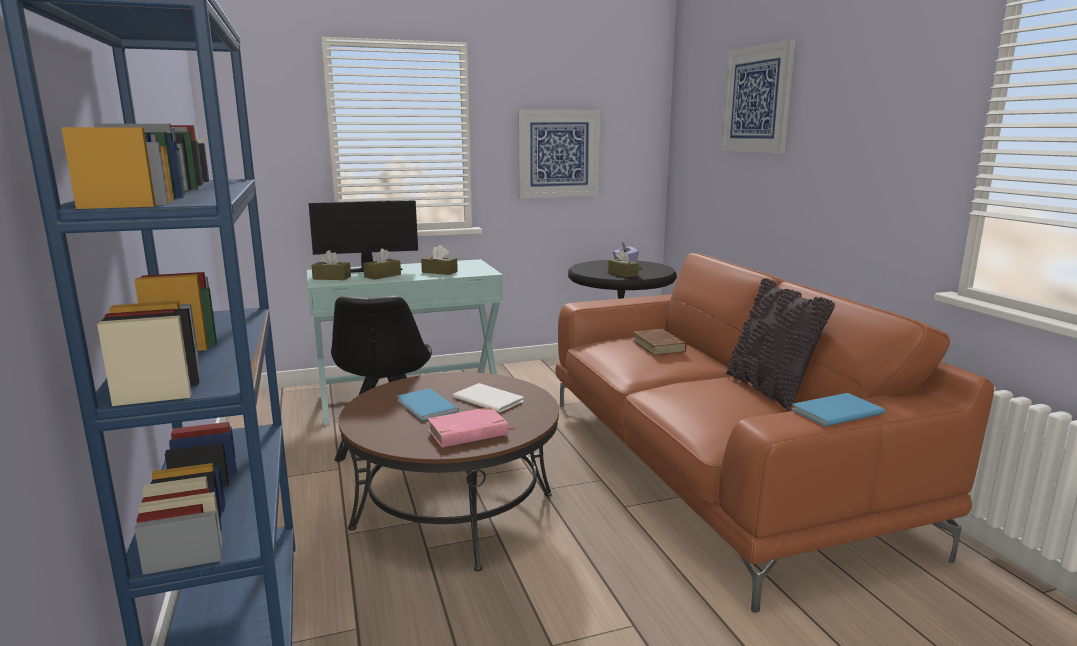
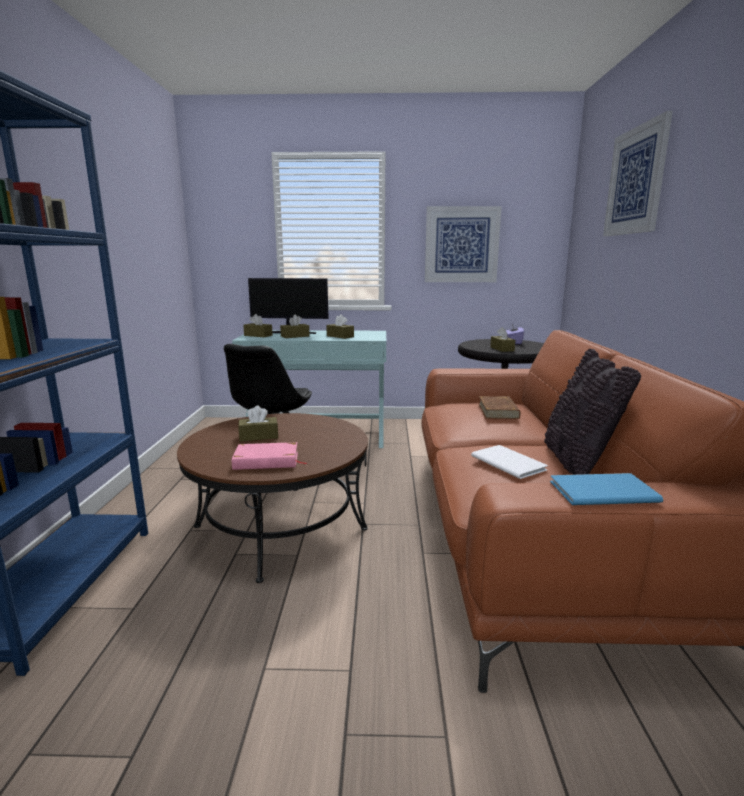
camera: 20 degrees right, 0 degrees up
(426, 406) = (258, 436): blue book -> brown tissue box
(488, 398) = (313, 436): white book -> white book (508, 462)

